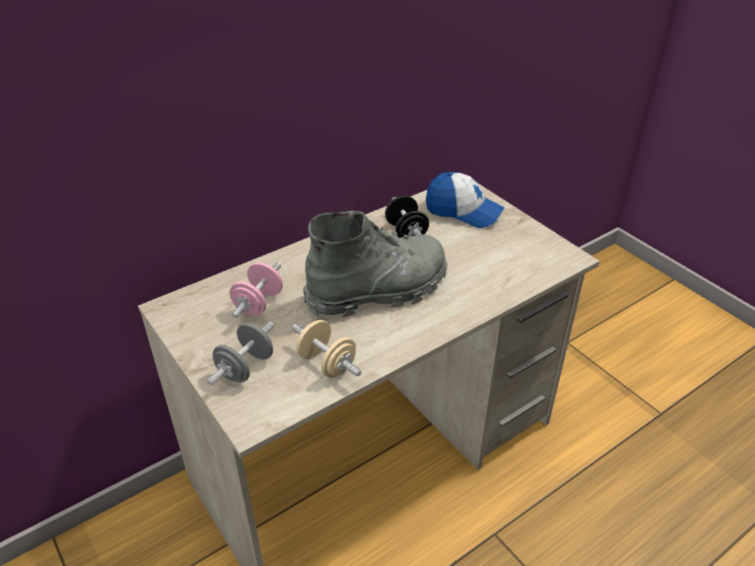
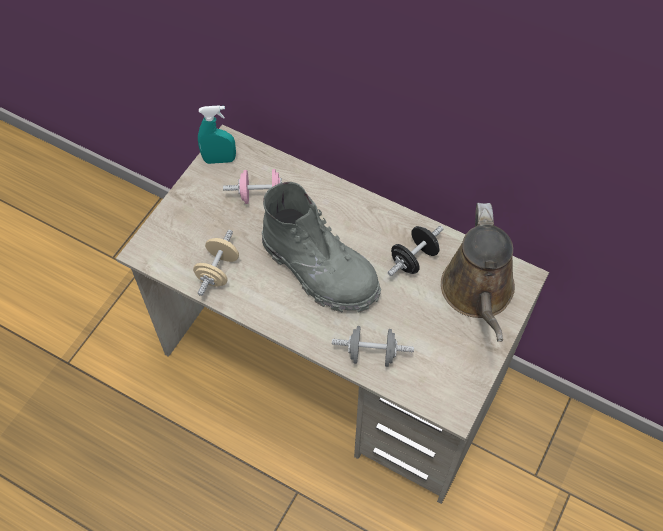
camera: 65 degrees right, 20 degrees up
(183, 320) = (219, 160): none -> turquoise spray bottle
(245, 367) = (191, 222): grey dumbbell -> grey dumbbell (371, 354)
(463, 211) = (478, 293): cap -> brown watering can

